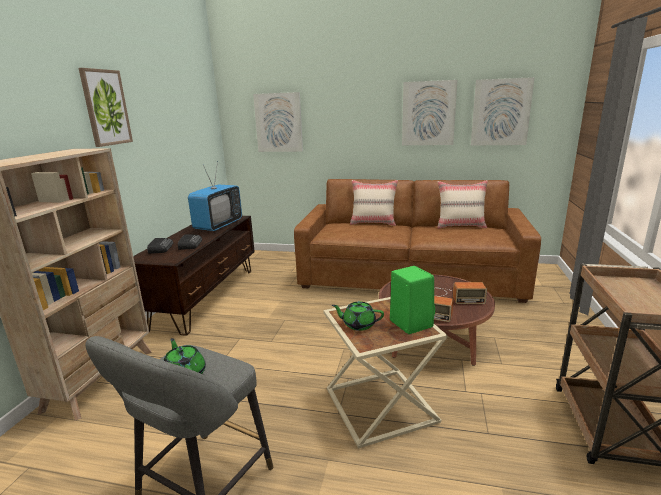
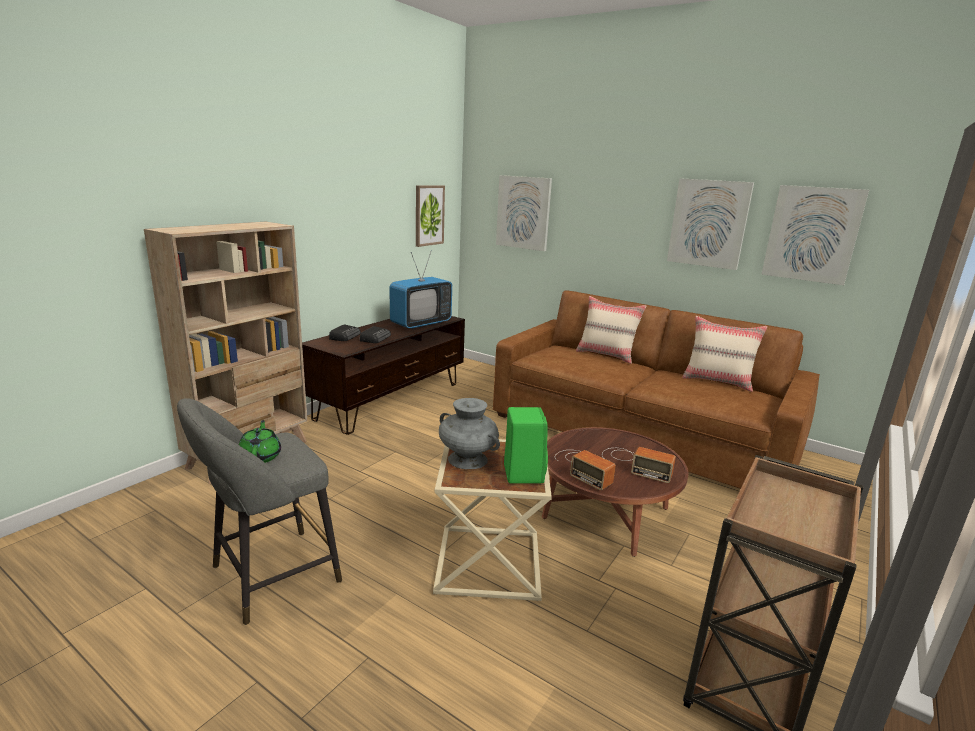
camera: 20 degrees right, 0 degrees up
(106, 107) = (312, 182): picture -> picture (429, 215)
(358, 324) = (467, 459): green teapot -> grey vase

